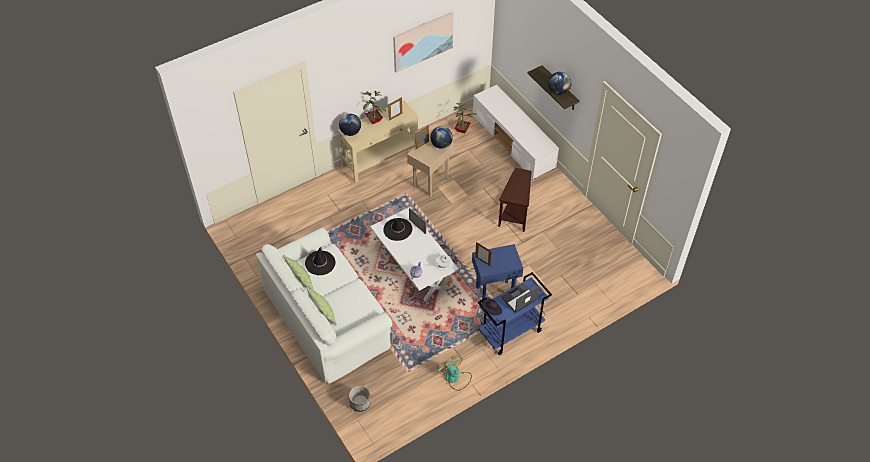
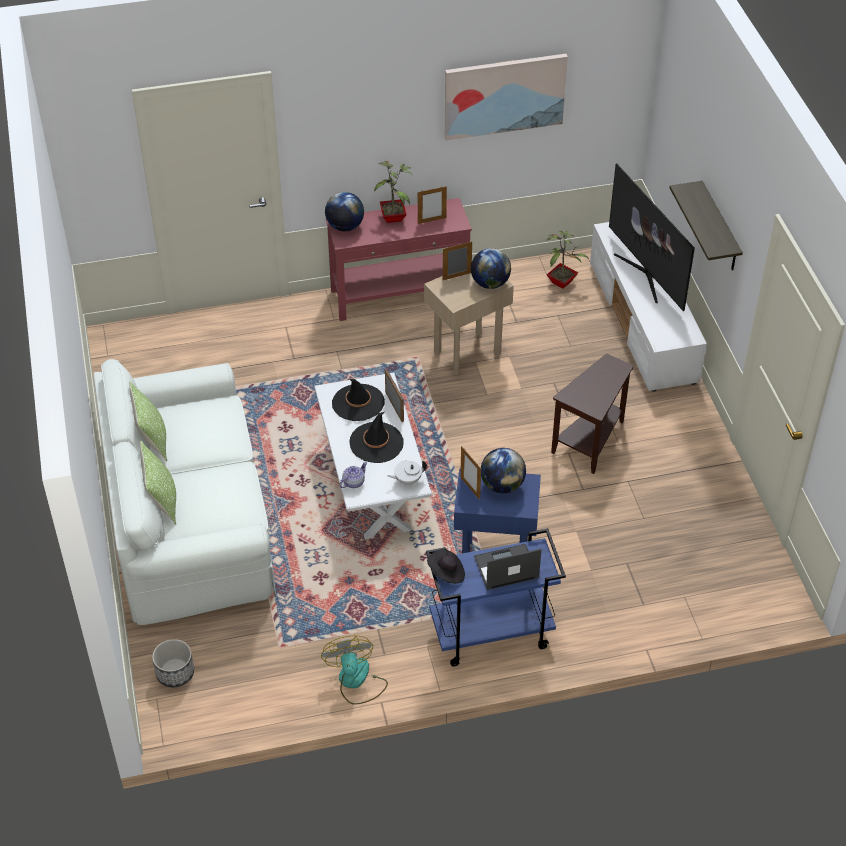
camera: 20 degrees right, 5 degrees down
(320, 263) = (198, 419): black hat -> black hat (376, 443)
(381, 159) = (400, 295): beige console table -> red console table
(512, 117) = (646, 274): none -> television
(558, 91) = (710, 229): globe -> globe (502, 485)

